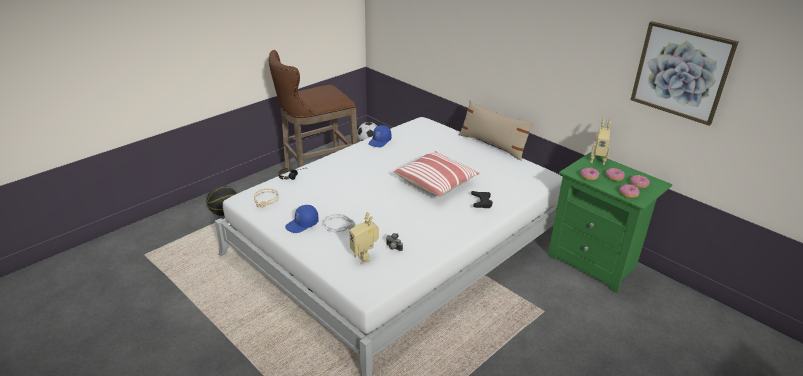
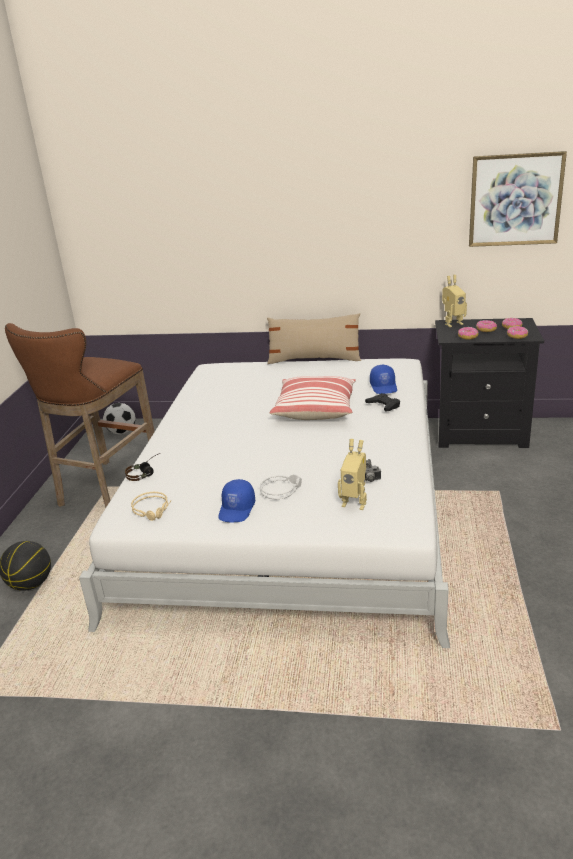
camera: 35 degrees left, 5 degrees down
(380, 141) = (194, 401): blue cap -> blue cap (384, 387)
(595, 262) = (481, 433): green nightstand -> black nightstand

